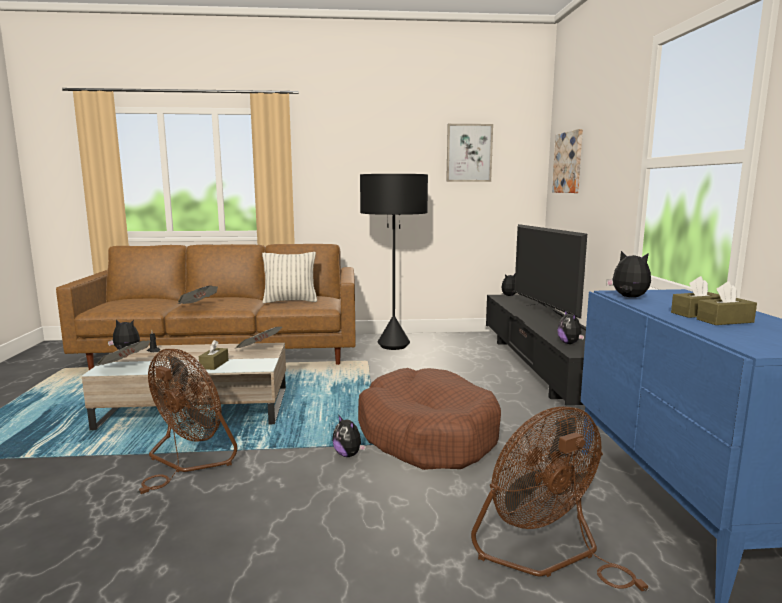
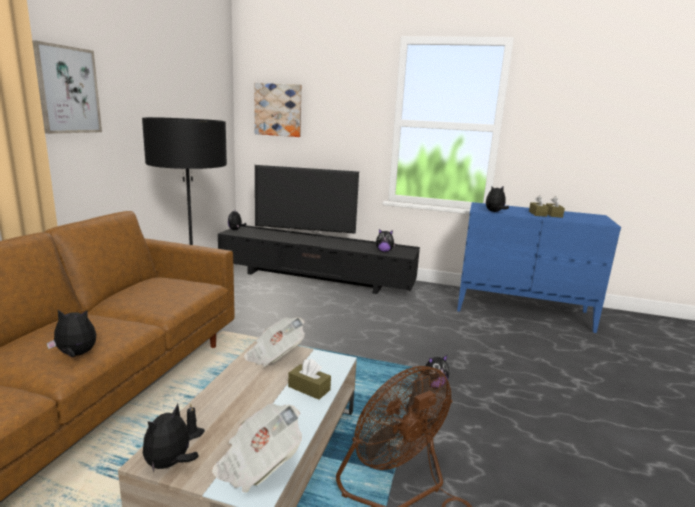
camera: 70 degrees left, 5 degrees up
(198, 306) = (76, 355): newspaper -> plush toy
(290, 301) = (154, 297): pillow -> none
(427, 435) = (413, 347): brown dog bed -> none
(469, 153) = (191, 93): picture -> picture (68, 90)
(557, 552) = (561, 350): brown fan -> none

